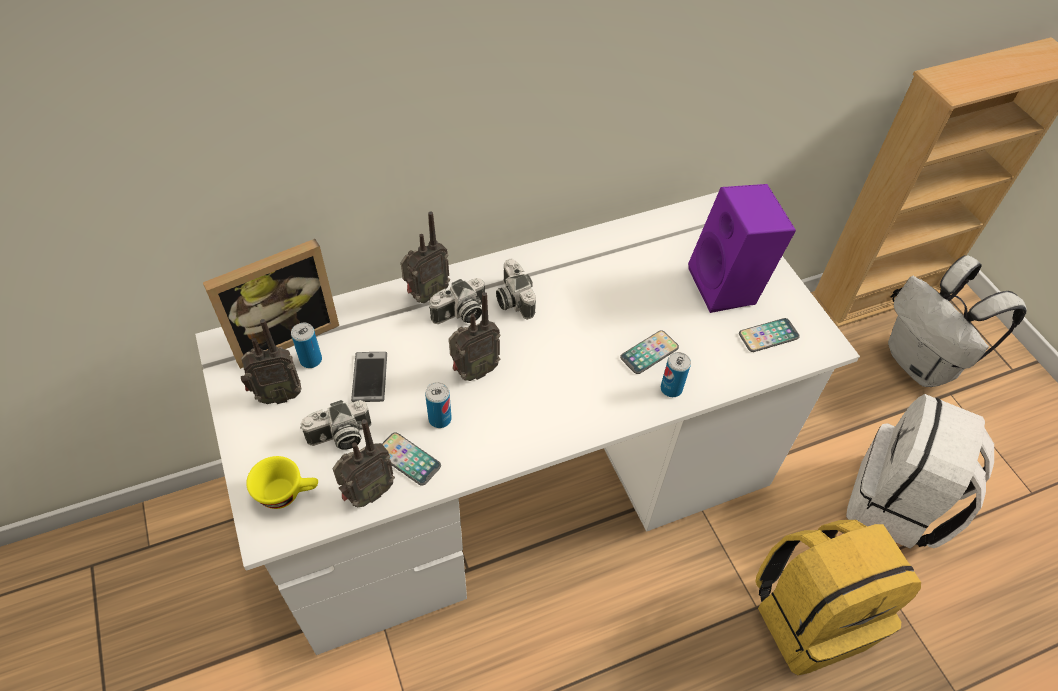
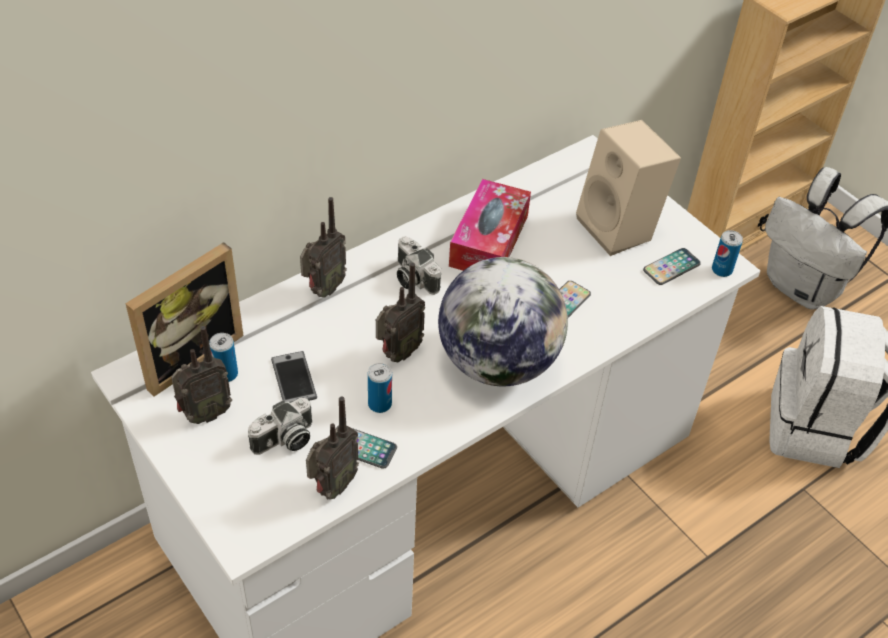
camera: 15 degrees left, 5 degrees down
(287, 492) = (250, 503): yellow cup -> none
(460, 314) = (365, 302): camera -> none
(566, 399) = (497, 362): none -> globe
(596, 275) = (489, 240): none -> tissue box
(671, 389) = (595, 333): can -> can (722, 270)
(728, 287) = (620, 229): purple speaker -> beige speaker
(811, 615) = (762, 552): yellow backpack -> none

